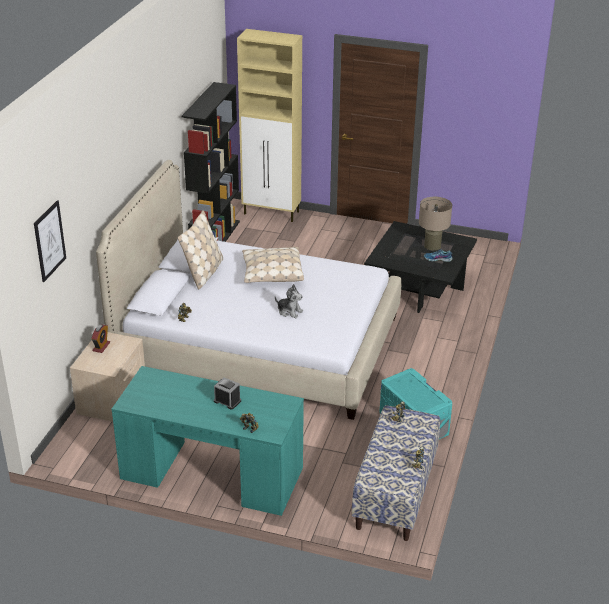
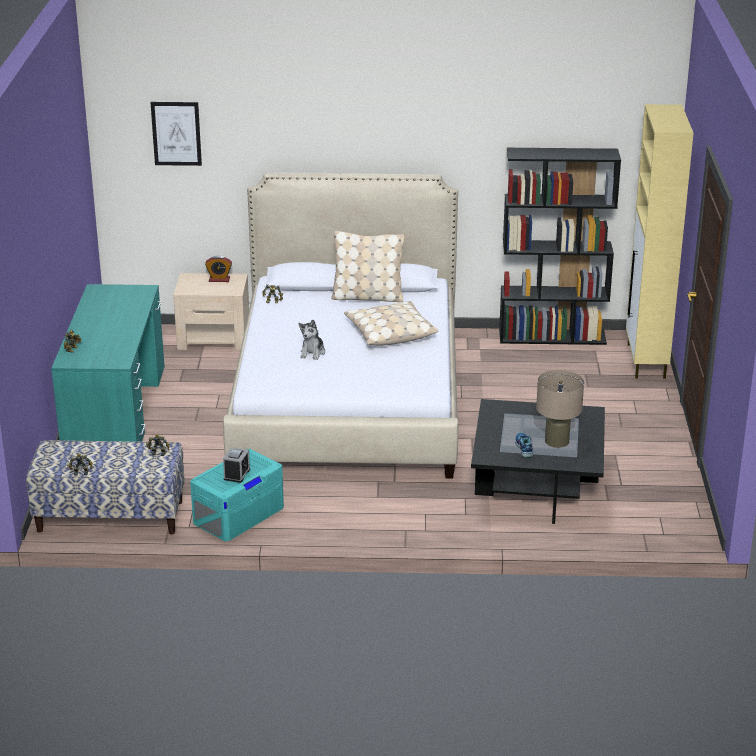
camera: 75 degrees right, 5 degrees down
(227, 401) = (113, 332): alarm clock -> alarm clock (237, 474)

